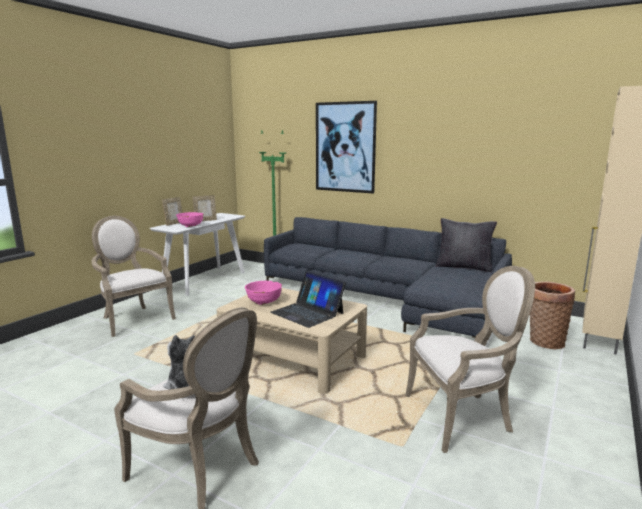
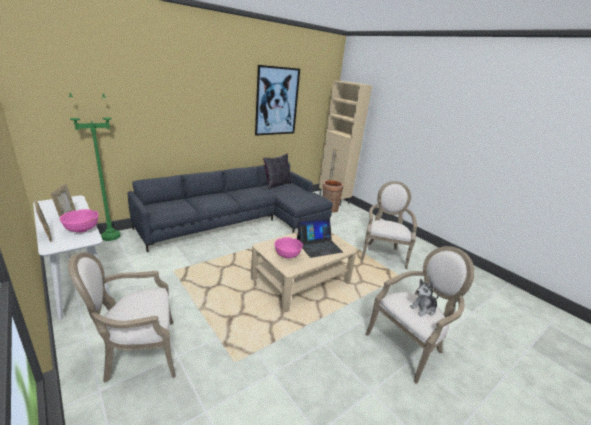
camera: 70 degrees left, 10 degrees up
(345, 147) = (173, 109): picture -> picture (277, 101)

